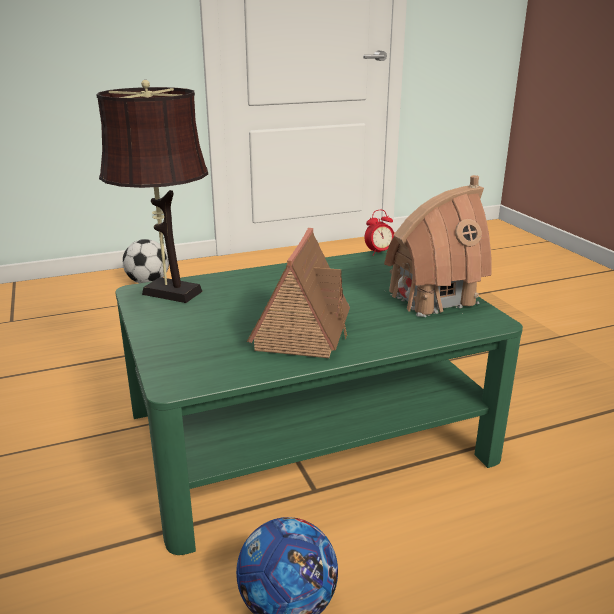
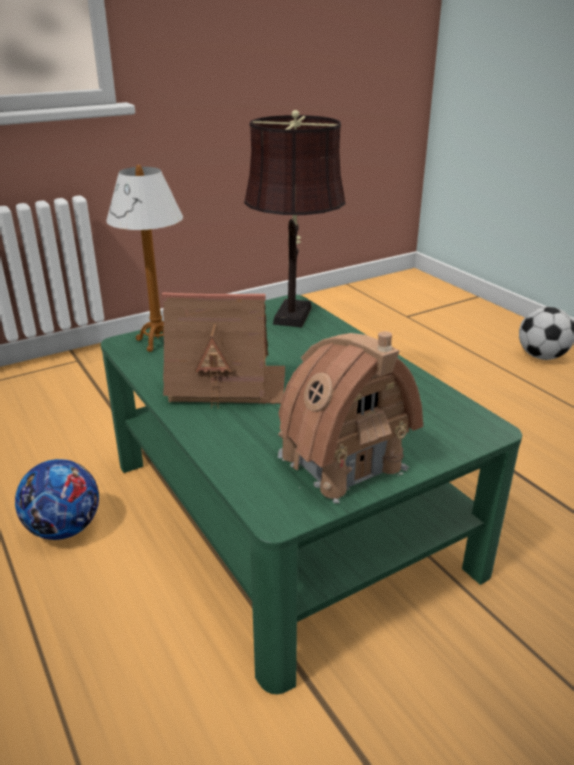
camera: 80 degrees right, 5 degrees up
(186, 363) = (158, 342): none -> table lamp
(379, 252) = (485, 417): alarm clock -> none

